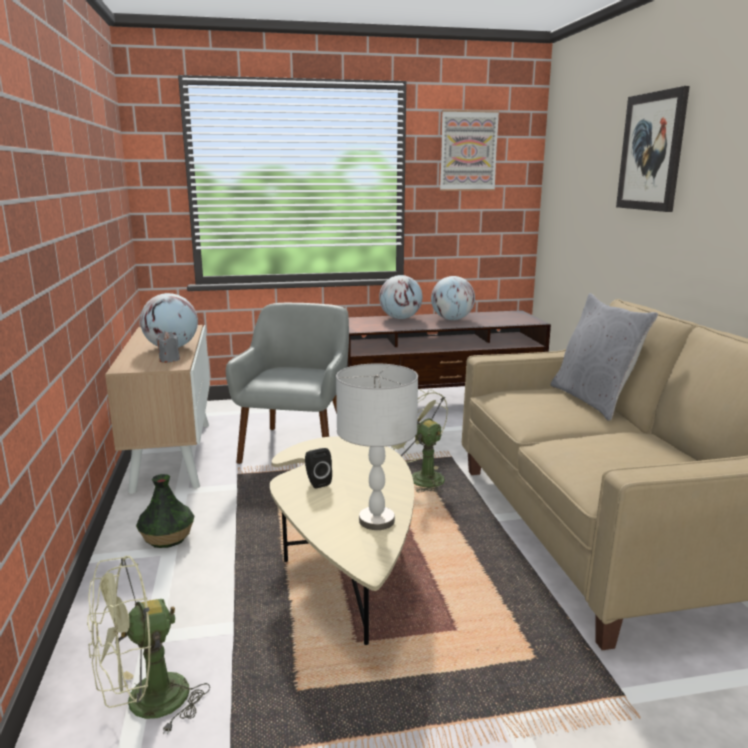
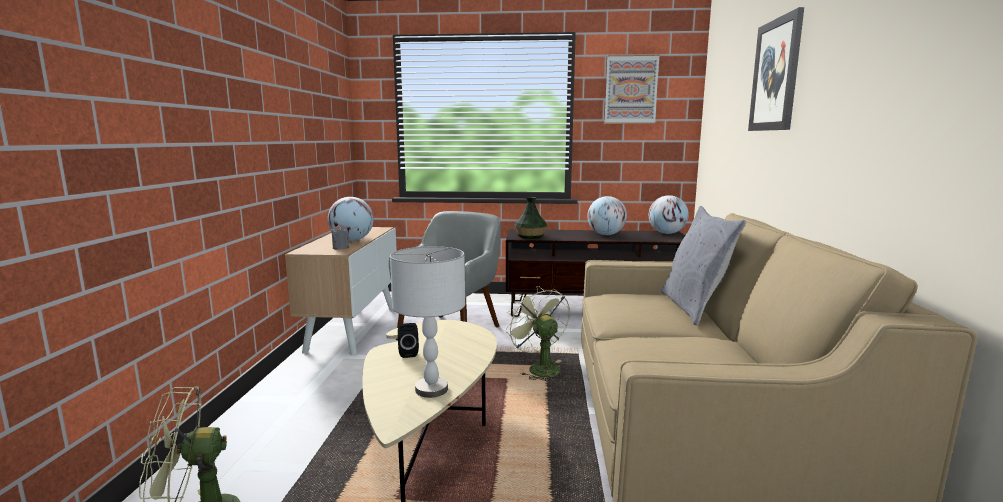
camera: 15 degrees right, 5 degrees down
(168, 537) = (306, 389): vase -> vase (530, 236)
(400, 318) = (561, 232): globe -> globe (666, 233)

